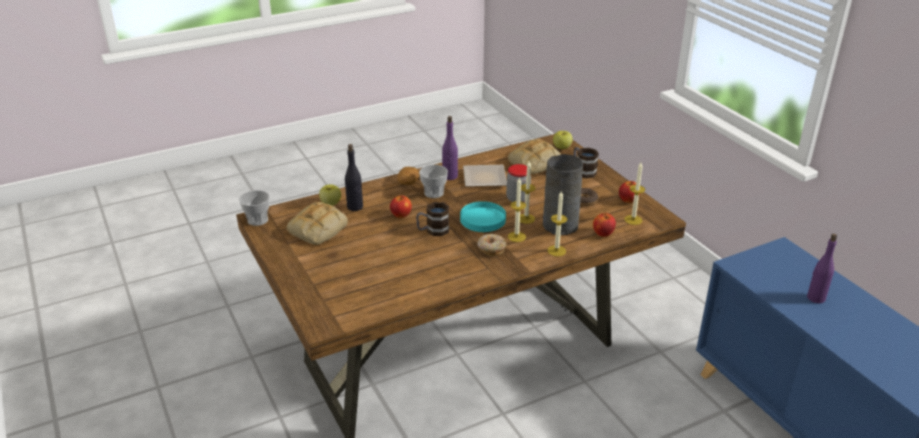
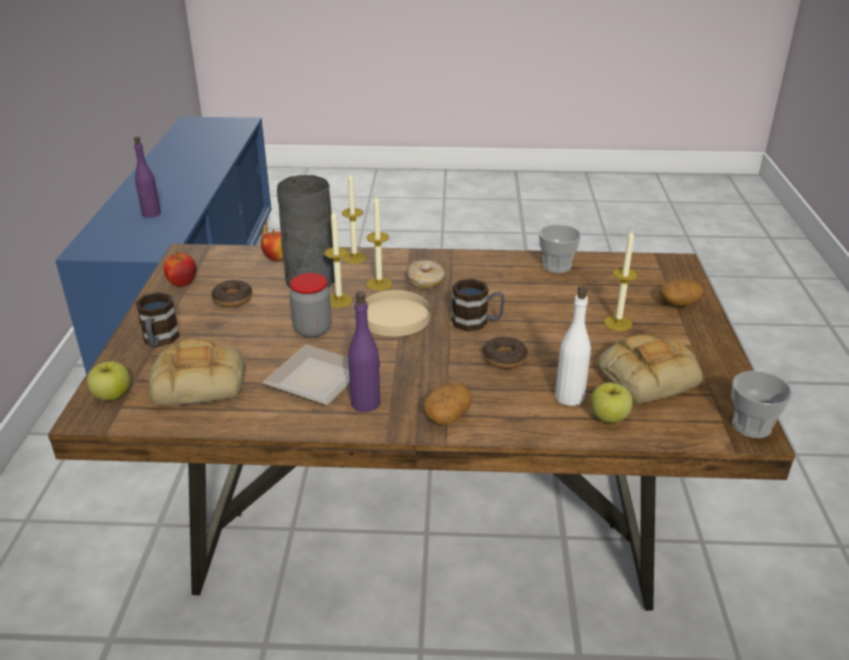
camera: 150 degrees left, 0 degrees up
(311, 286) = (679, 303): none -> potato
(355, 207) = (569, 397): black bottle -> white bottle
(401, 215) = (504, 358): apple -> donut
(434, 193) = (423, 379): cup -> cup (556, 266)
(483, 219) = (394, 317): turquoise plate -> beige plate
(633, 220) = (220, 261): candle -> candle (618, 323)

